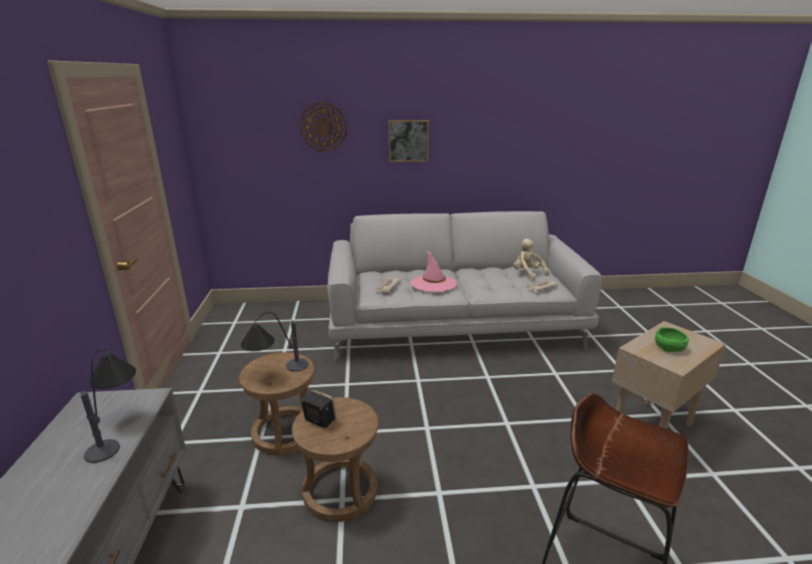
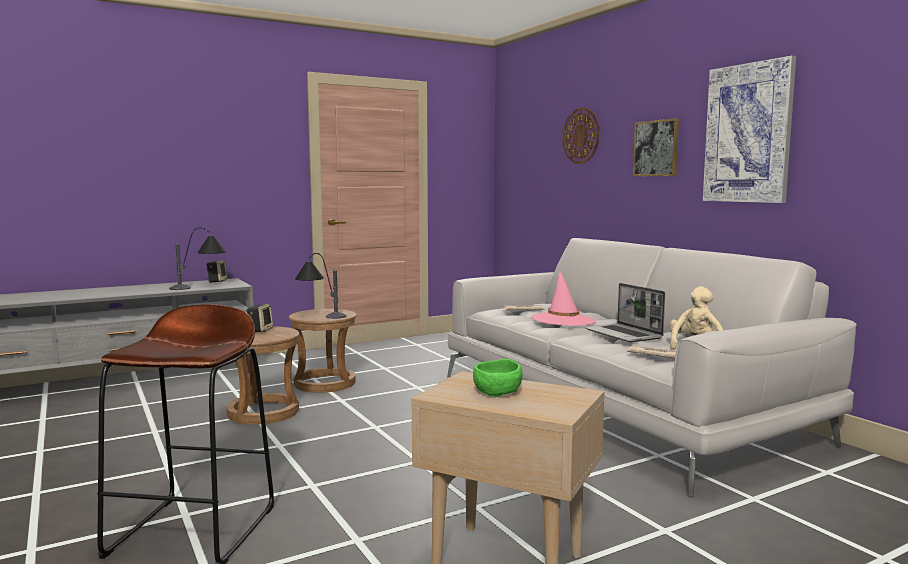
camera: 65 degrees right, 15 degrees down
(84, 411) = (217, 281): none -> speaker
(483, 134) = (748, 133): none -> picture
(486, 279) = (624, 334): none -> laptop

